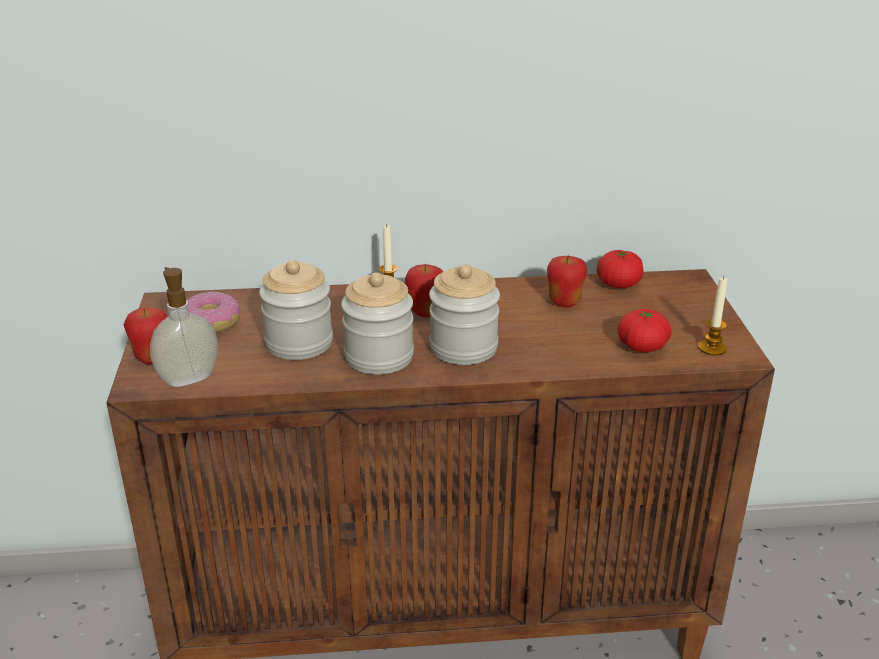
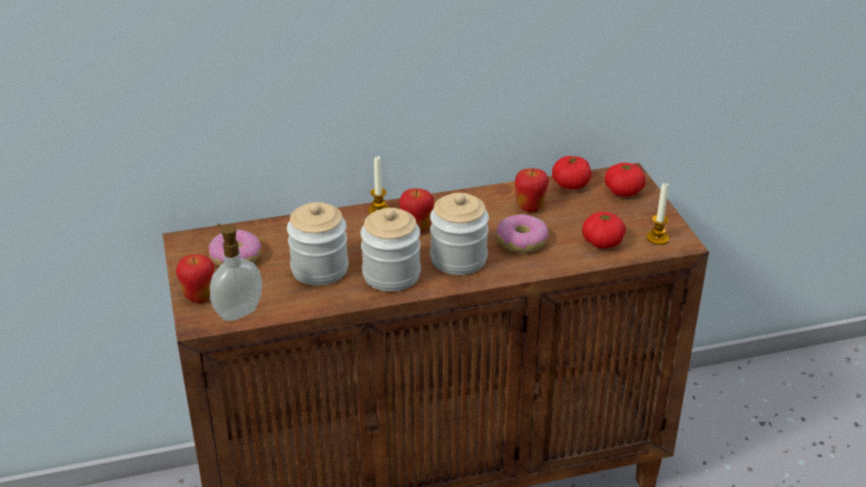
camera: 10 degrees left, 5 degrees up
(544, 336) = (521, 241): none -> donut
(680, 296) = (623, 191): none -> tomato

